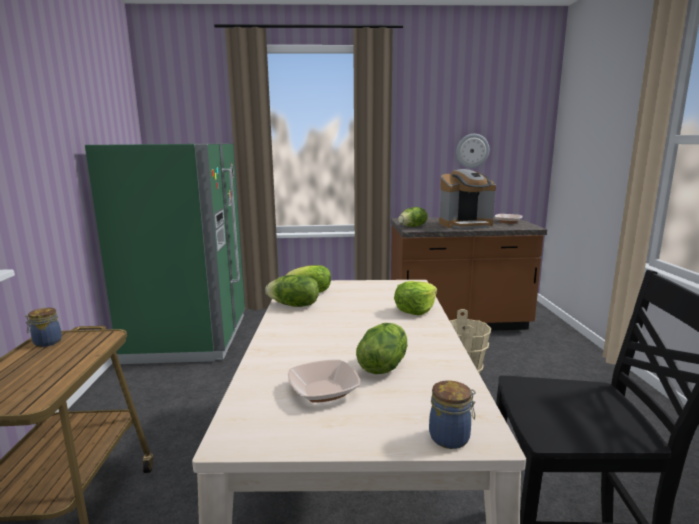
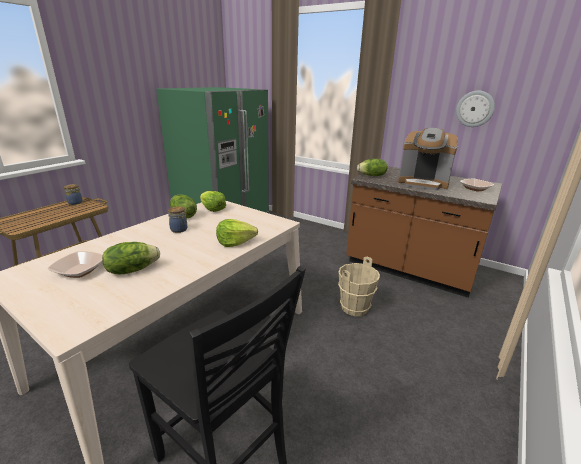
camera: 35 degrees right, 10 degrees up
(451, 437) = (60, 324): jar -> jar (179, 230)

